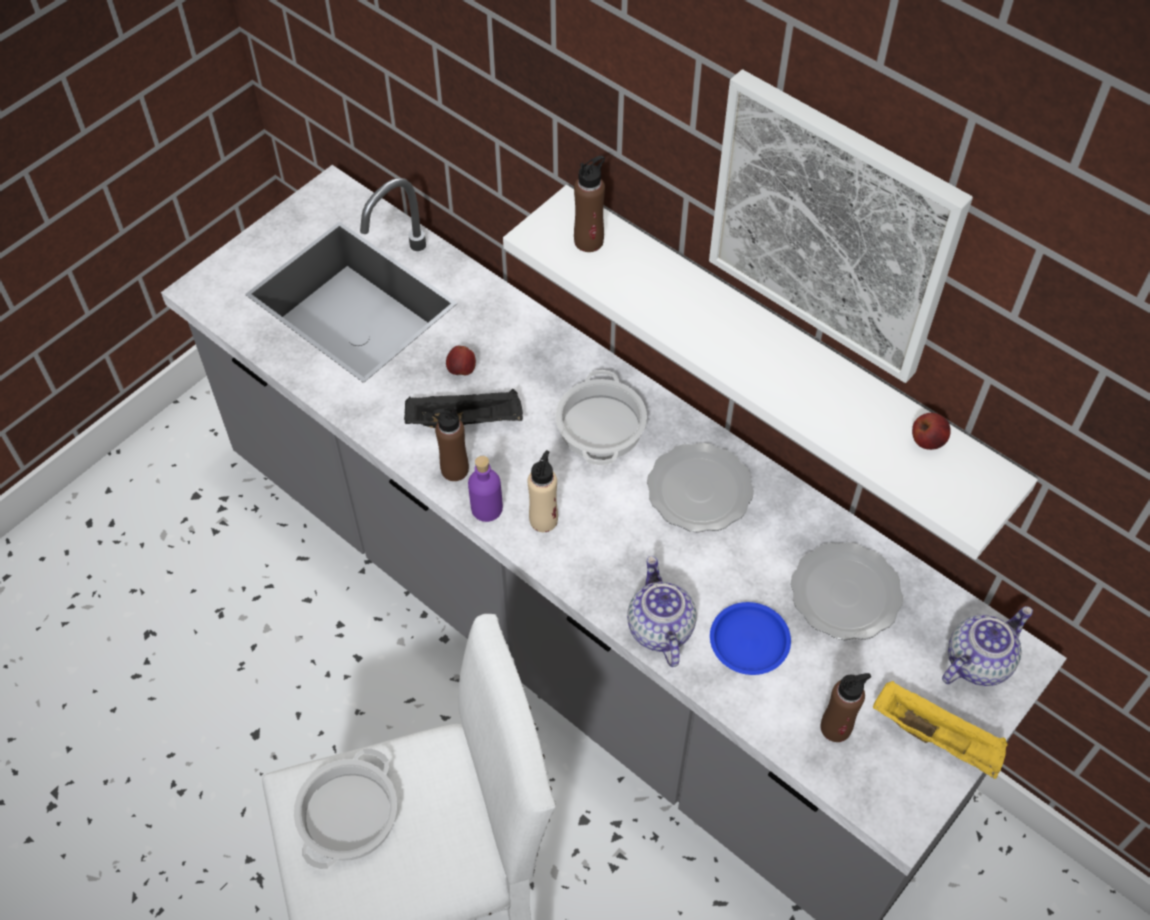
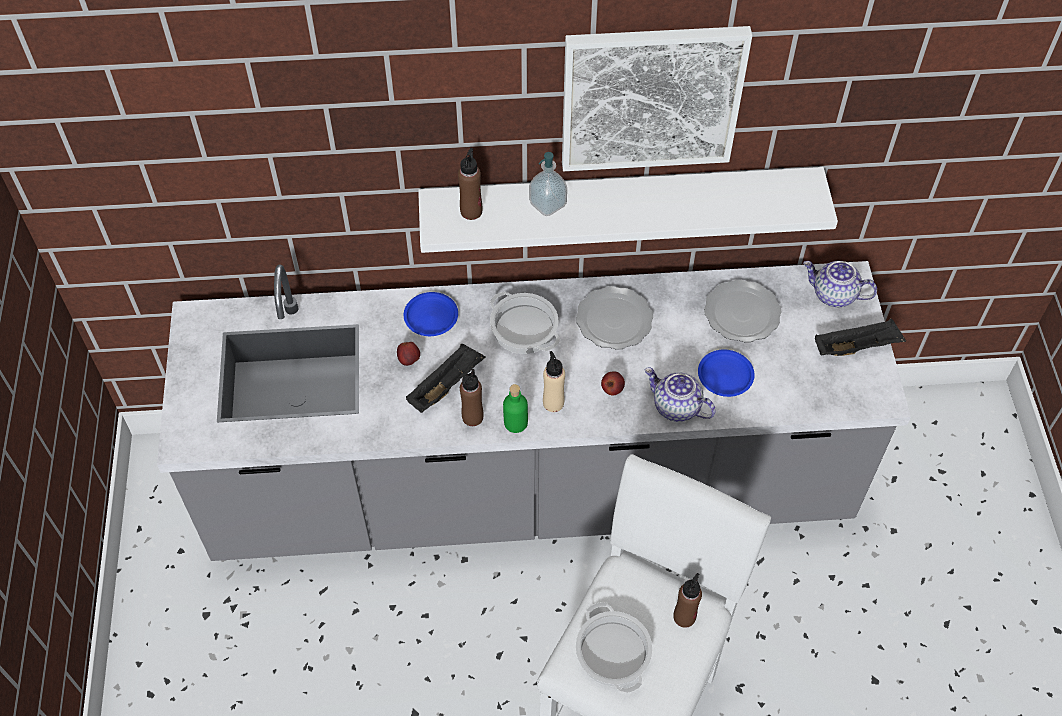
camera: 45 degrees left, 0 degrees up
(486, 508) = (515, 423): purple bottle -> green bottle
(528, 347) = (431, 317): none -> blue plate
(672, 289) = (548, 204): none -> soap dispenser
(836, 727) = (809, 382): brown bottle -> brown bottle (684, 617)
(927, 441) = (757, 186): apple -> apple (612, 389)
(937, 738) = (857, 347): yellow tray -> black tray
(977, 660) = (833, 295): teapot -> teapot turned 75 degrees counterclockwise

